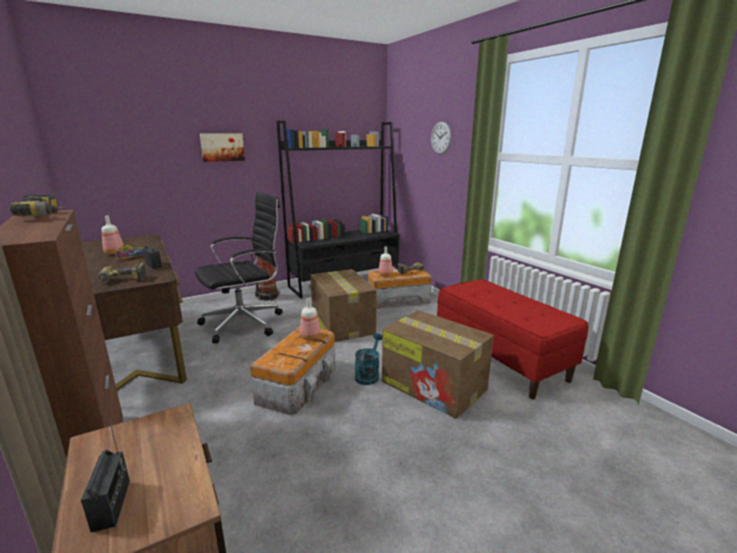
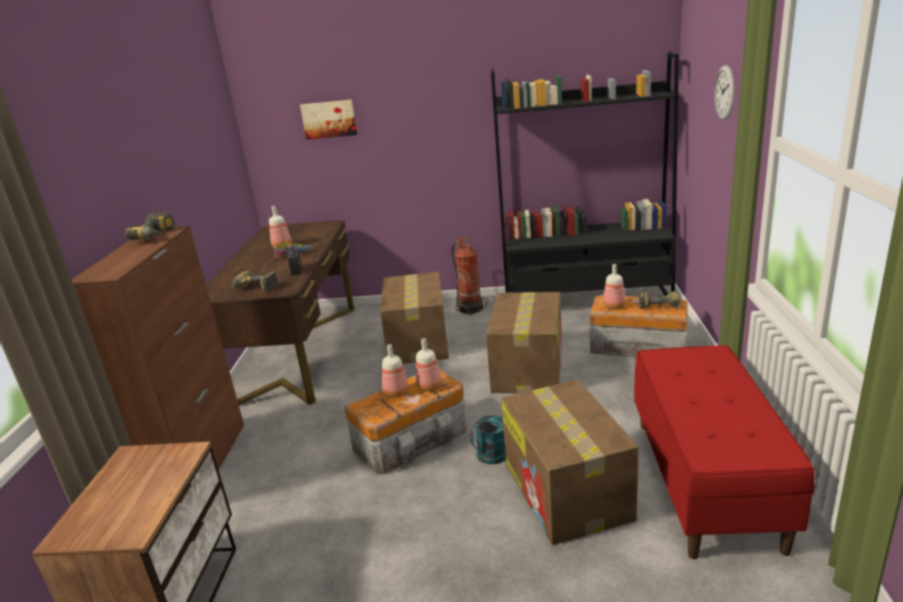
camera: 35 degrees right, 5 degrees up
(112, 505) = (98, 511): radio -> none
(222, 147) = (419, 111): picture -> picture (329, 119)
(245, 323) = (418, 342): black office chair -> cardboard box
(287, 347) = (396, 393): none -> bottle

